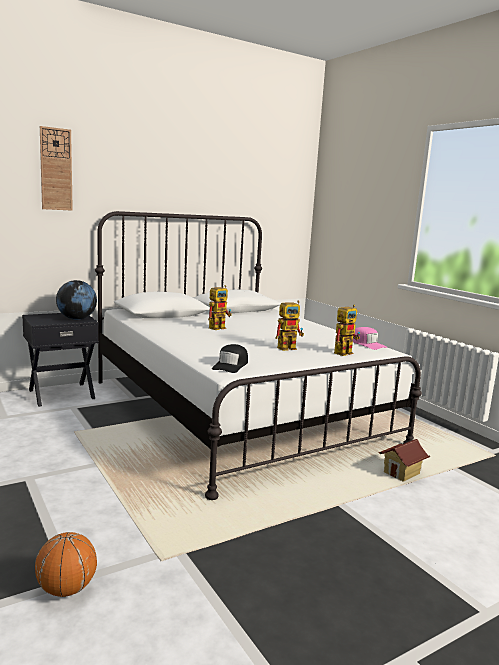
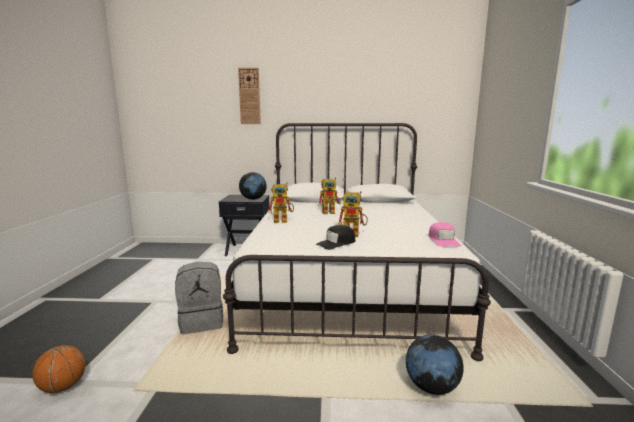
camera: 35 degrees right, 0 degrees up
(132, 482) = (202, 321): none -> grey backpack
(231, 365) = (271, 242): black cap -> black cap (336, 243)
(344, 352) = (401, 245): toy robot -> toy robot (283, 221)
(402, 473) = (431, 387): toy house -> globe

